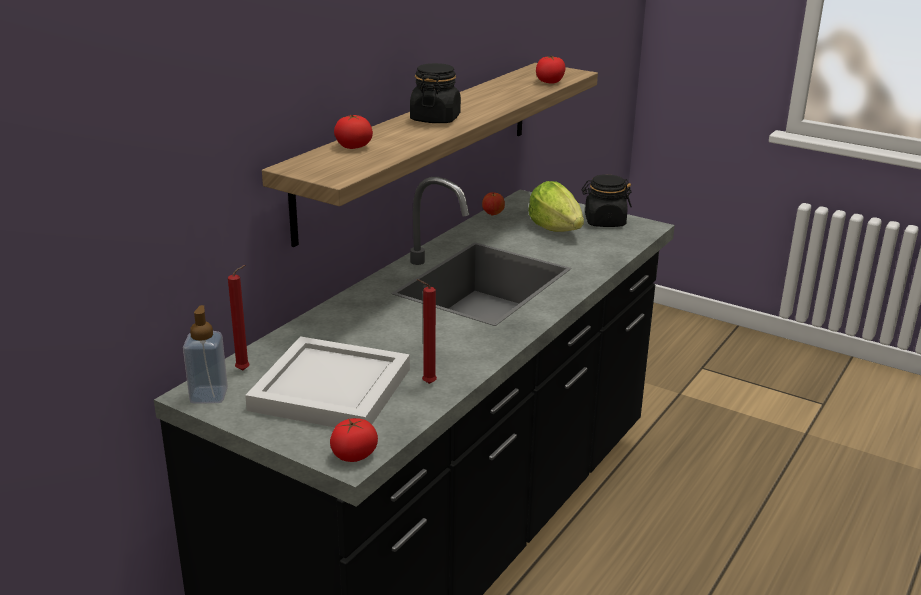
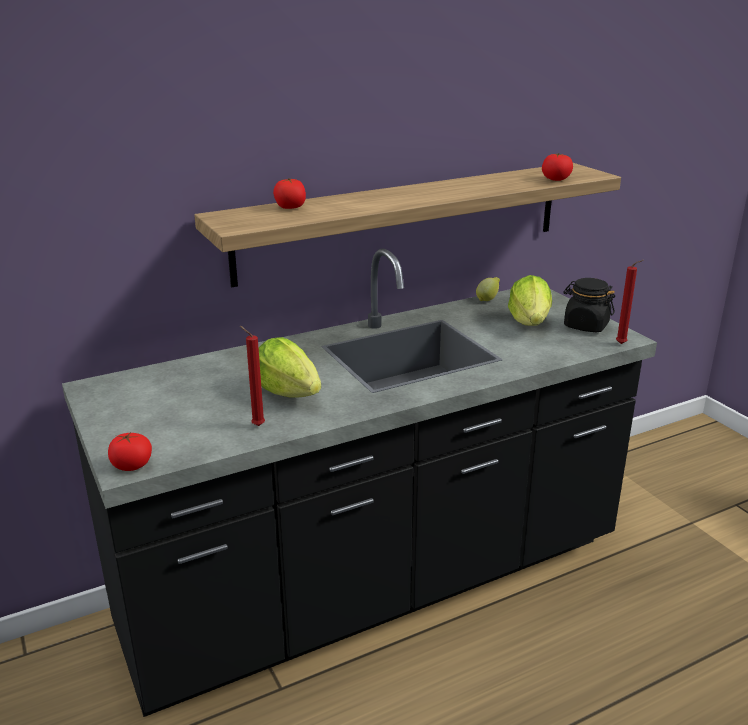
camera: 30 degrees right, 0 degrees up
(209, 395) = (97, 390): soap dispenser -> none
(245, 370) = (143, 378): red candle -> red candle (623, 344)
(334, 388) = (184, 409): white tray -> none
(417, 345) = (288, 392): none -> lettuce
(435, 119) = (396, 196): black jar -> none
(493, 214) = (487, 299): apple -> lemon

